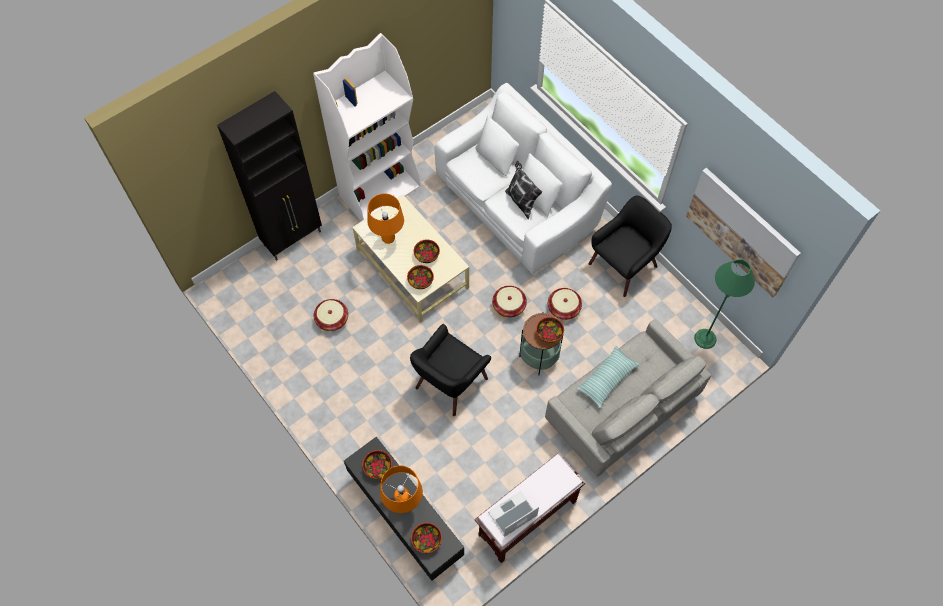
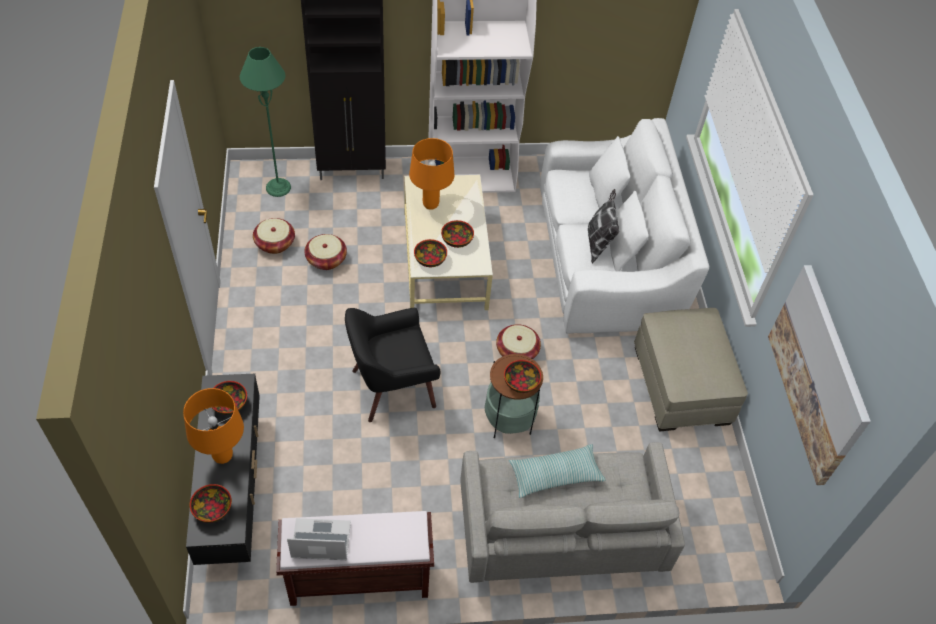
camera: 30 degrees right, 10 degrees down
(563, 308) = (576, 388): basket -> basket (275, 243)
(624, 265) = (681, 385): black armchair -> beige ottoman
(705, 338) = (722, 519): green floor lamp -> green floor lamp (278, 187)

